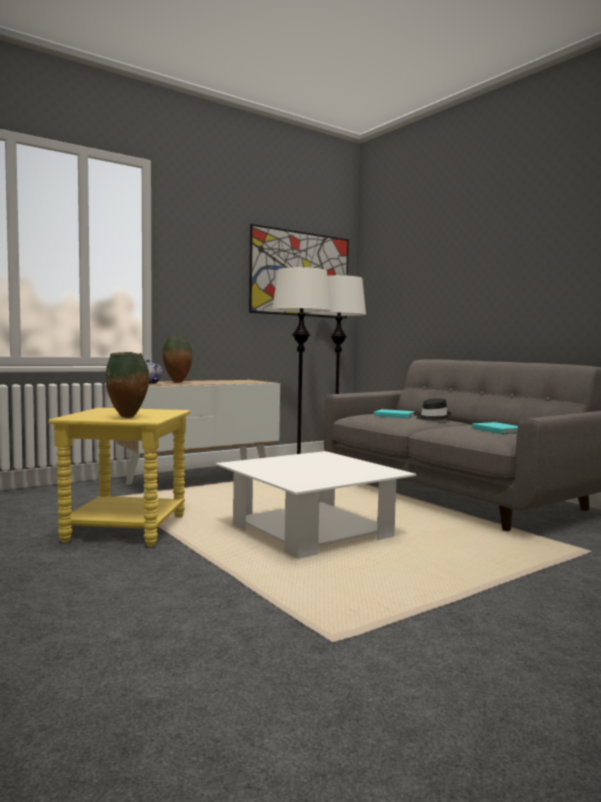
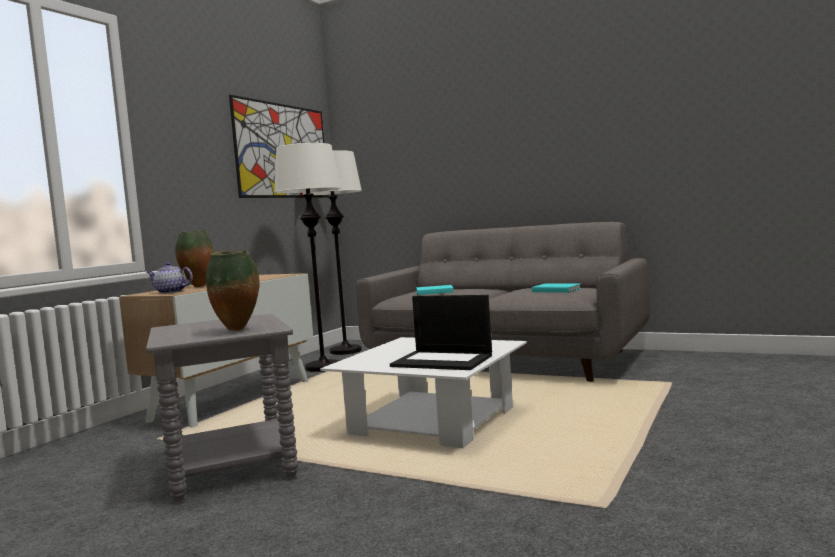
camera: 25 degrees left, 0 degrees up
(125, 528) = (230, 468): yellow side table -> grey side table
(310, 476) = (443, 361): none -> laptop
(432, 418) = (473, 289): black hat -> none

